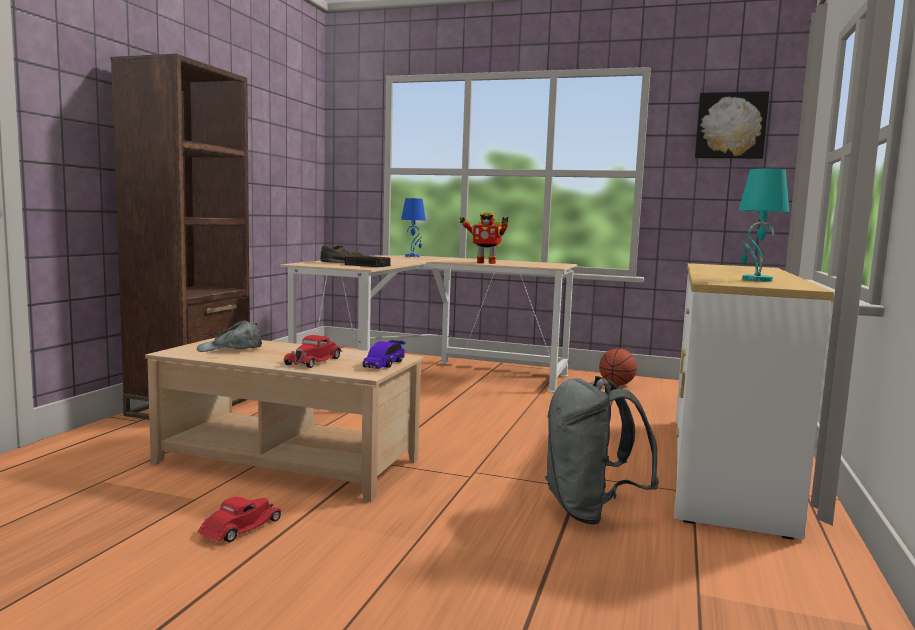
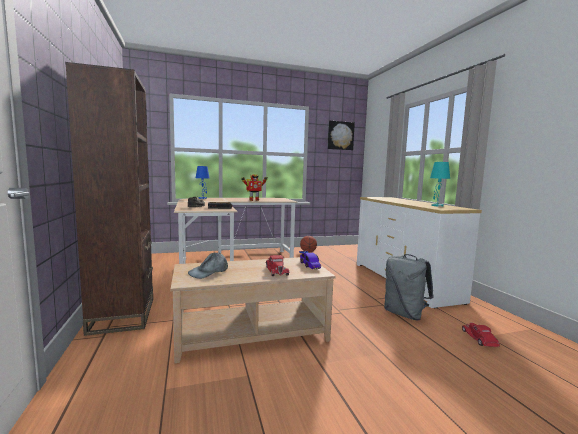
camera: 35 degrees left, 0 degrees up
(240, 528) = (305, 382): red toy car -> red toy car (479, 339)

